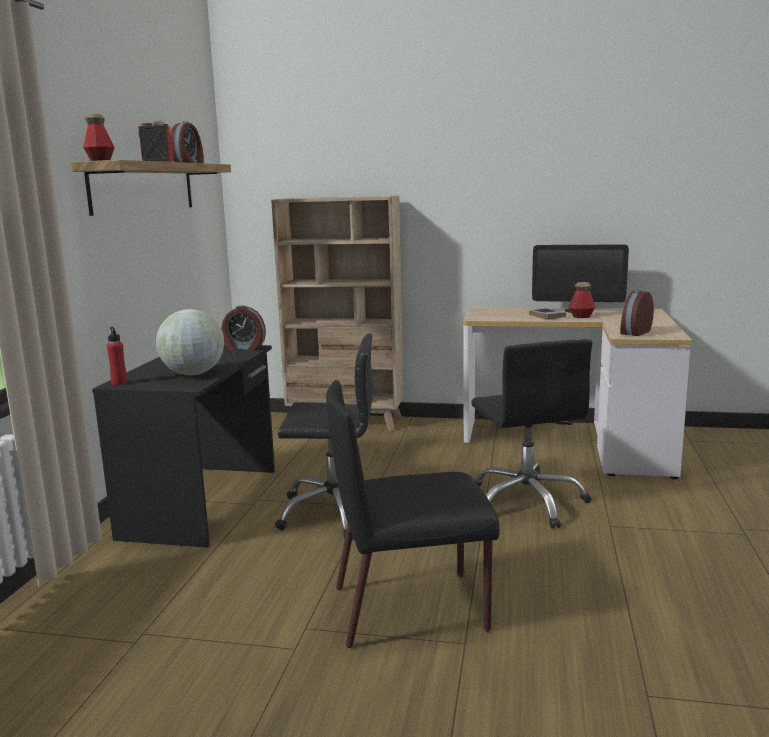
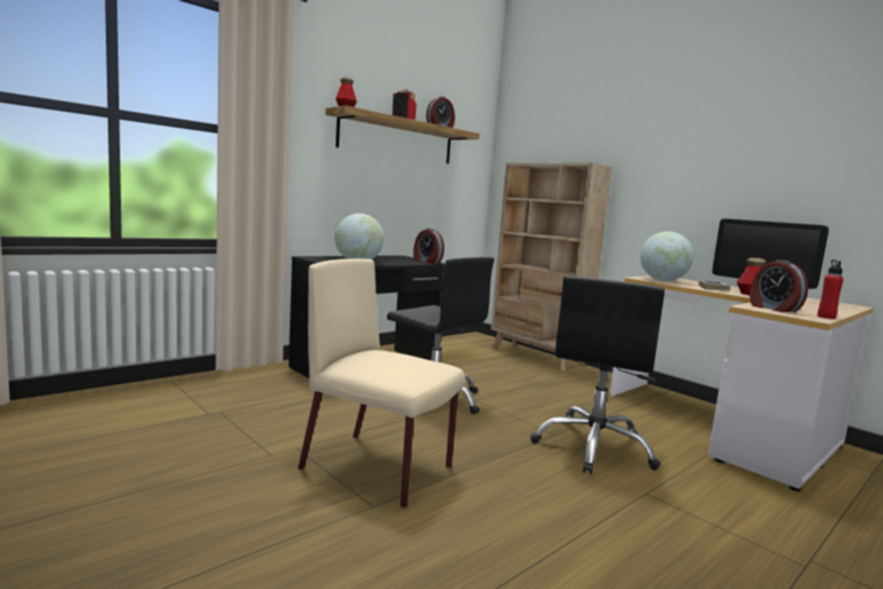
camera: 35 degrees right, 5 degrees down
(119, 383) = (310, 257): red bottle -> red bottle (826, 317)
(412, 607) = (379, 469): black chair -> beige chair
(496, 316) = (662, 280): none -> globe
(635, 332) = (773, 308): alarm clock -> alarm clock turned 105 degrees counterclockwise

